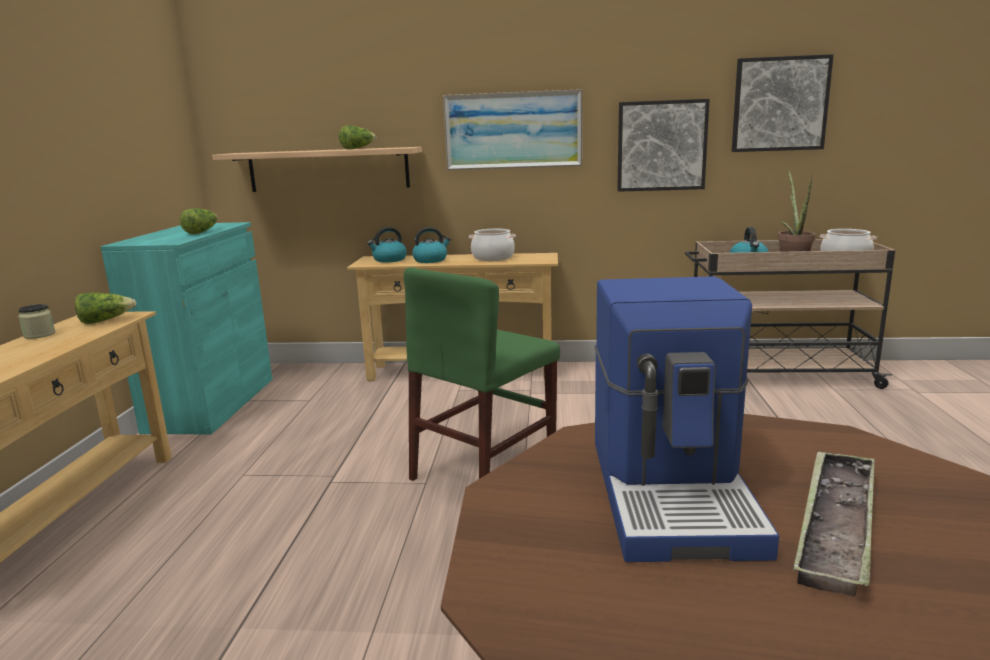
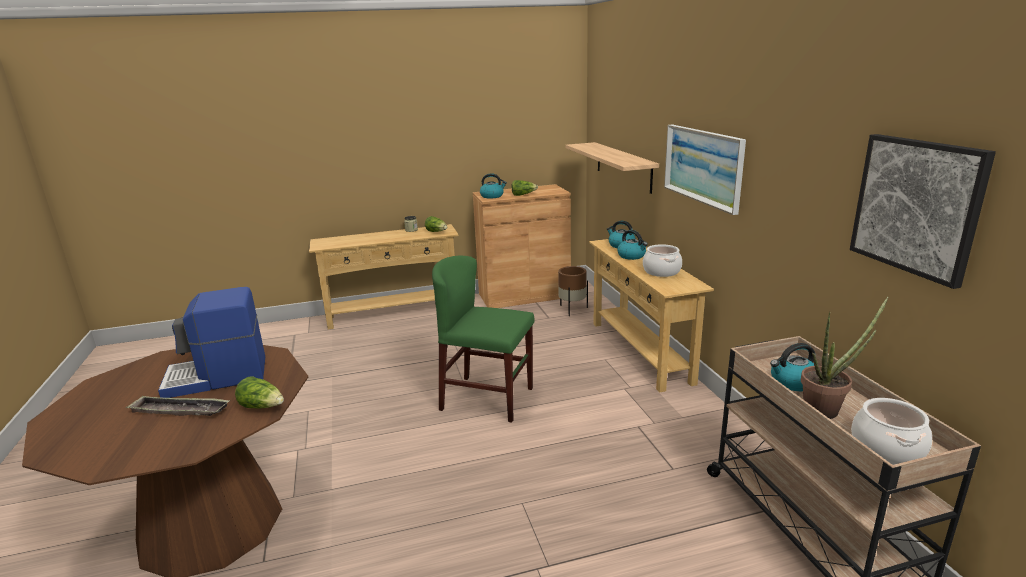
camera: 70 degrees right, 5 degrees up
(163, 240) = (492, 196): none -> kettle
(212, 404) = (524, 295): turquoise cabinet -> brown cabinet
(309, 384) = (572, 309): none -> brown planter
(358, 148) = (621, 157): lettuce -> lettuce (263, 406)
(661, 146) = (795, 217): picture -> none

